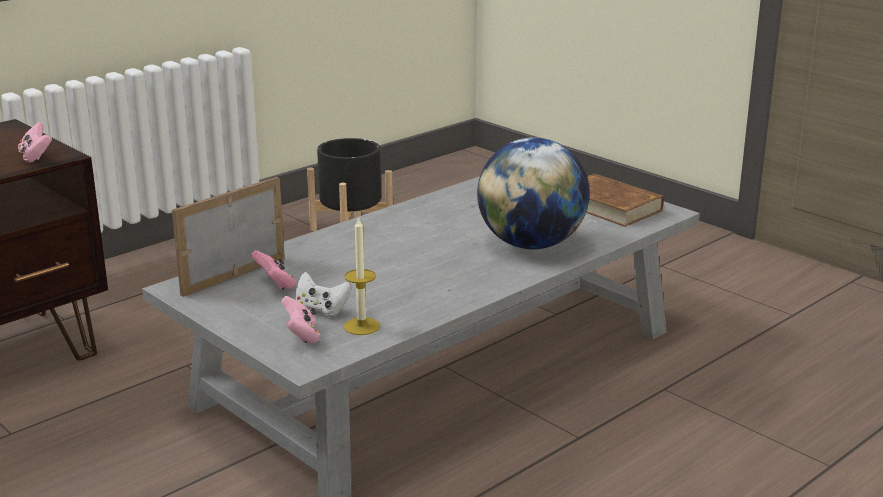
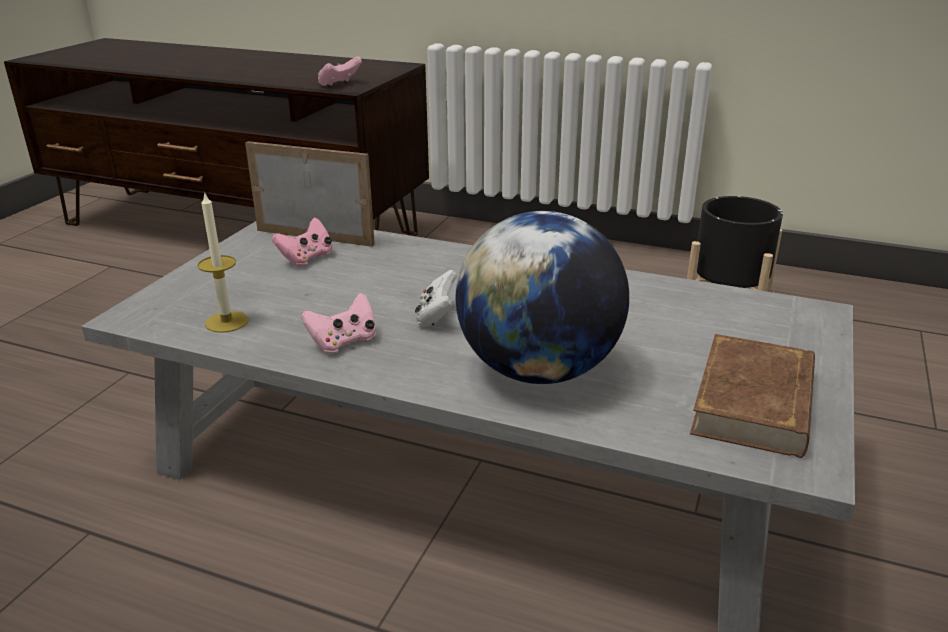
camera: 65 degrees right, 5 degrees up
(301, 336) = (192, 299): pink game controller -> pink game controller (343, 342)
(321, 310) = (258, 293): white game controller -> white game controller (436, 316)

